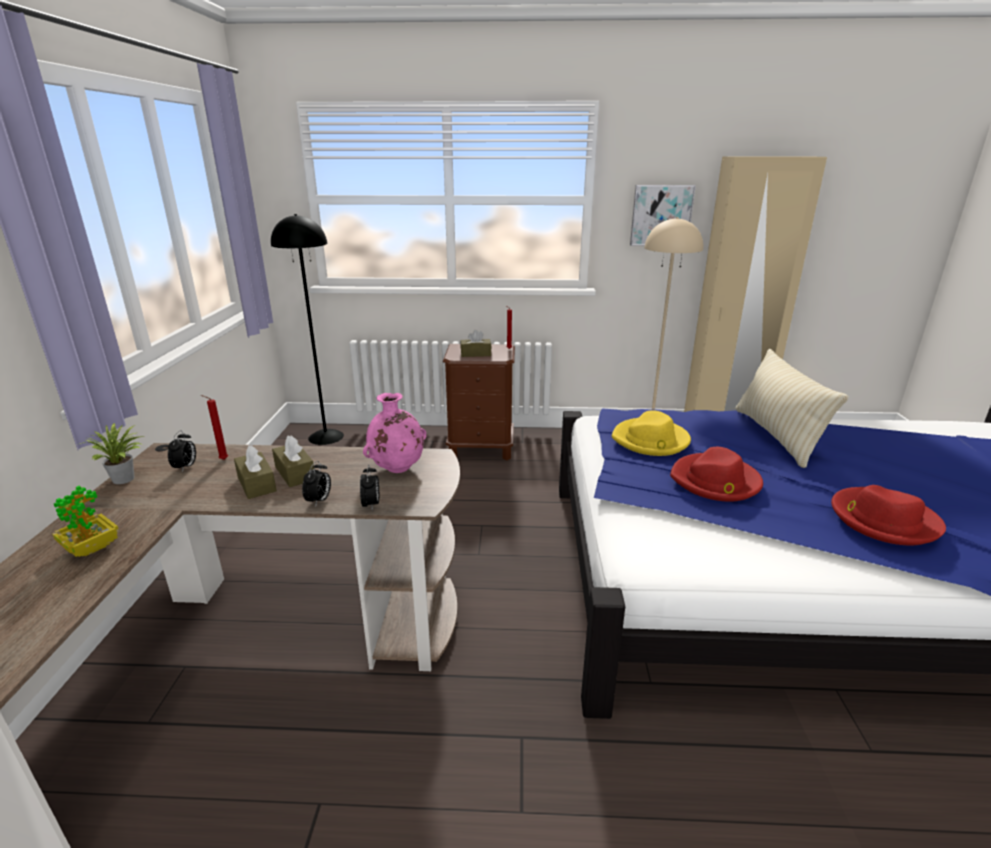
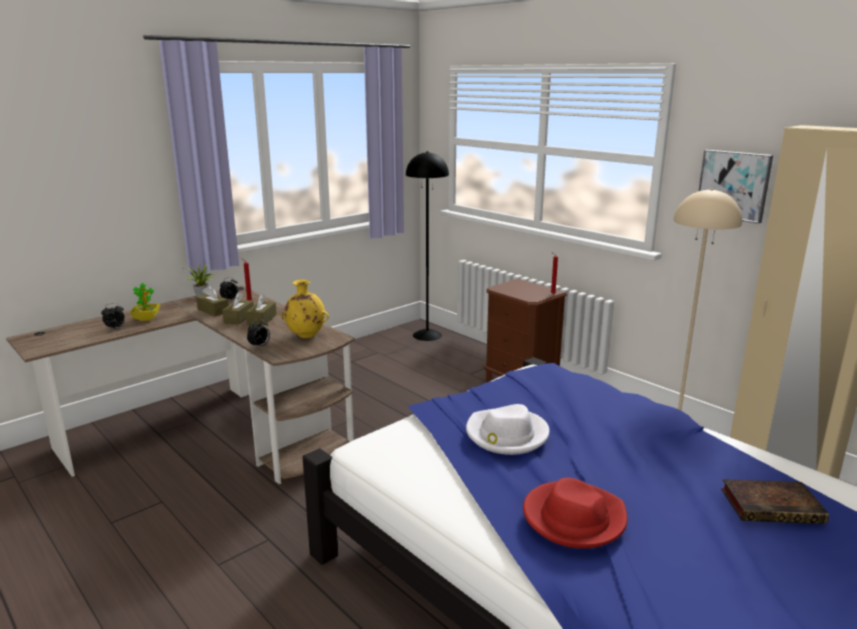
camera: 45 degrees right, 5 degrees down
(319, 501) = (245, 335): alarm clock -> alarm clock (115, 329)
(397, 469) = (306, 336): pink vase -> yellow vase
(475, 354) = (517, 290): brown tissue box -> brown tissue box (213, 310)
(650, 440) = (527, 393): yellow hat -> none
(715, 481) = (506, 435): red hat -> white hat
(775, 436) = (654, 437): beige pillow -> none
(908, 449) = (773, 506): none -> book

